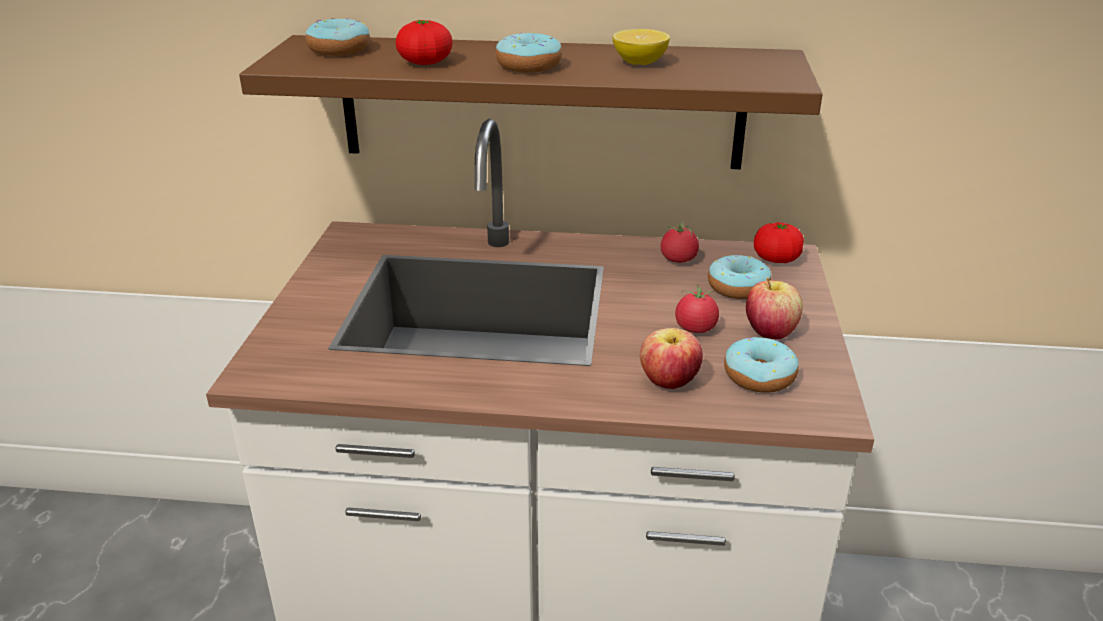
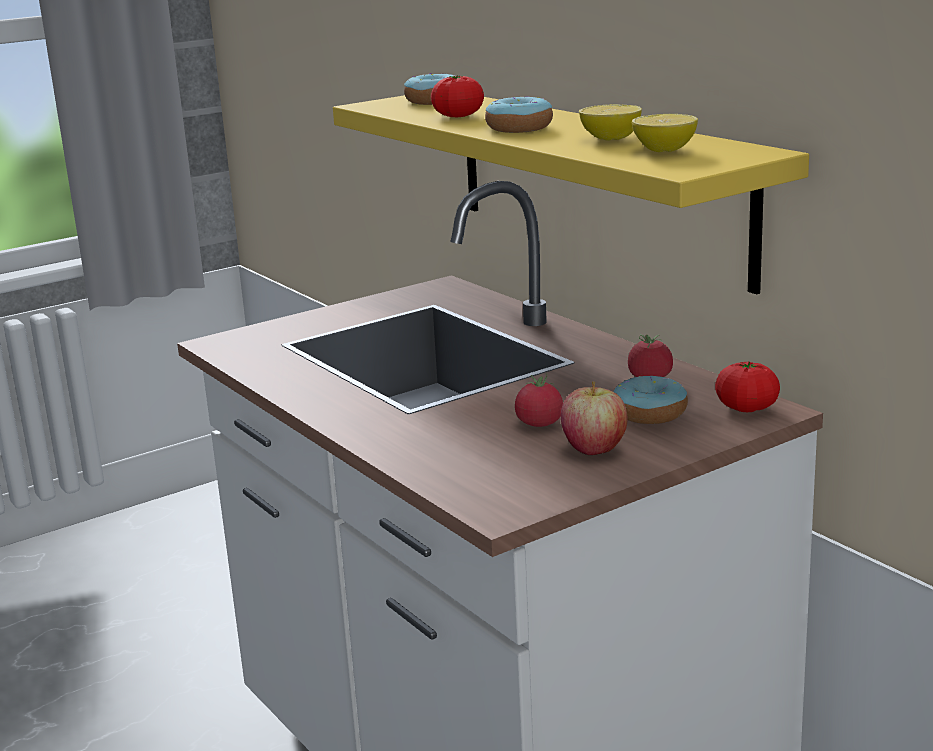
camera: 50 degrees right, 10 degrees down
(541, 102) = (596, 182): brown shelf -> yellow shelf
(669, 382) = (433, 444): apple -> none
(715, 66) = (664, 150): none -> lemon
(759, 376) = (507, 469): donut -> none

